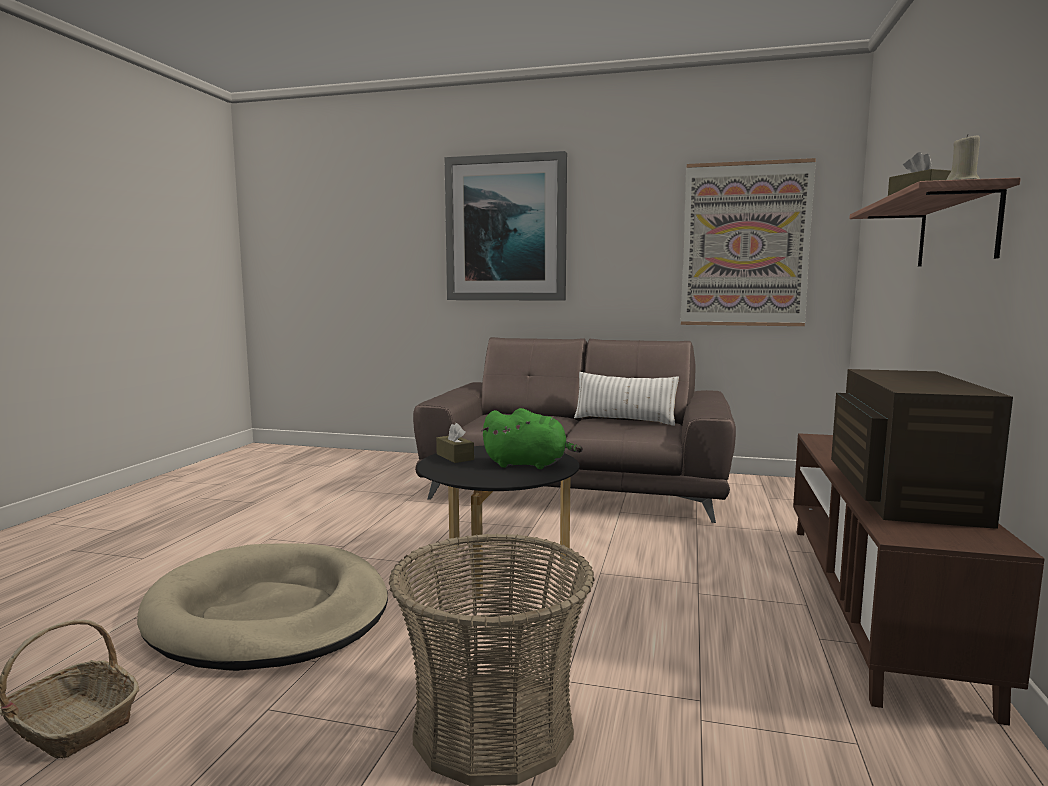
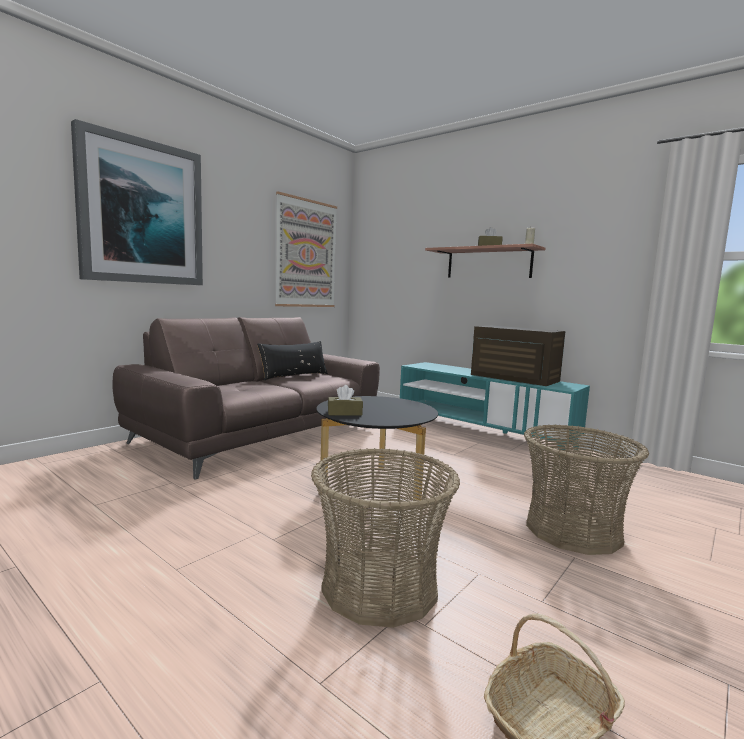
camera: 65 degrees left, 0 degrees up
(269, 613) = (380, 586): beige dog bed -> basket
(529, 465) = (390, 405): green plush toy -> none
(624, 420) = (294, 376): white pillow -> black pillow
(873, 601) = (483, 433): brown tv stand -> turquoise tv stand

